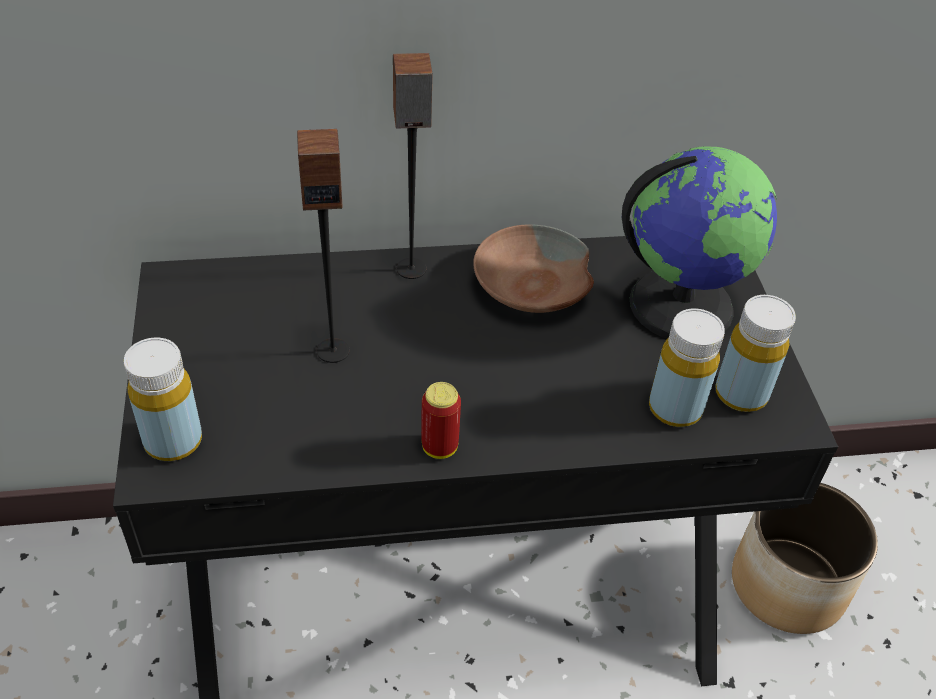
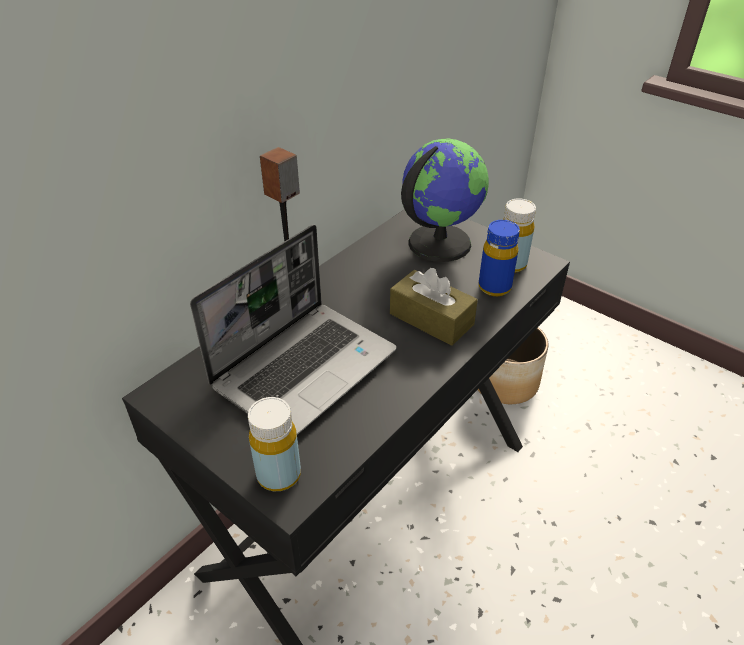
camera: 40 degrees left, 5 degrees down
(333, 350) = (305, 367): speaker -> laptop
(439, 447) = (420, 374): can -> none
(531, 287) = (364, 275): brown bowl -> none
(539, 393) = (431, 319): none -> brown tissue box
(675, 408) = (494, 287): yellow bottle -> blue bottle

